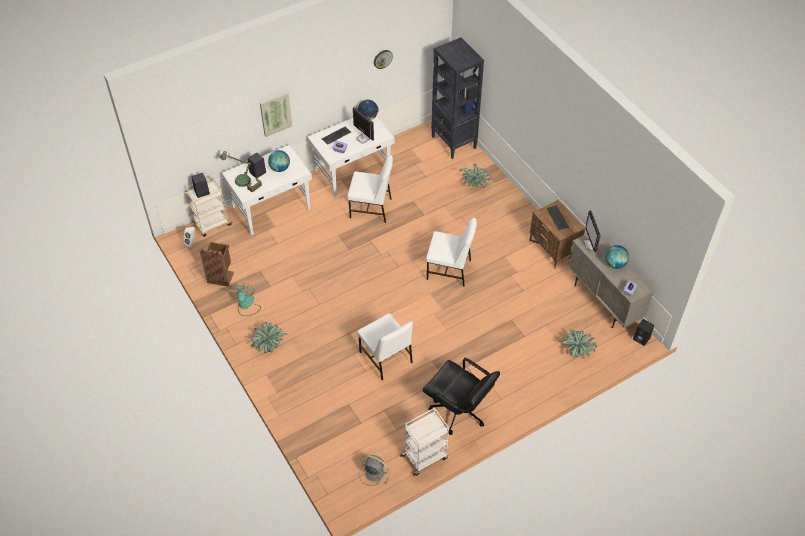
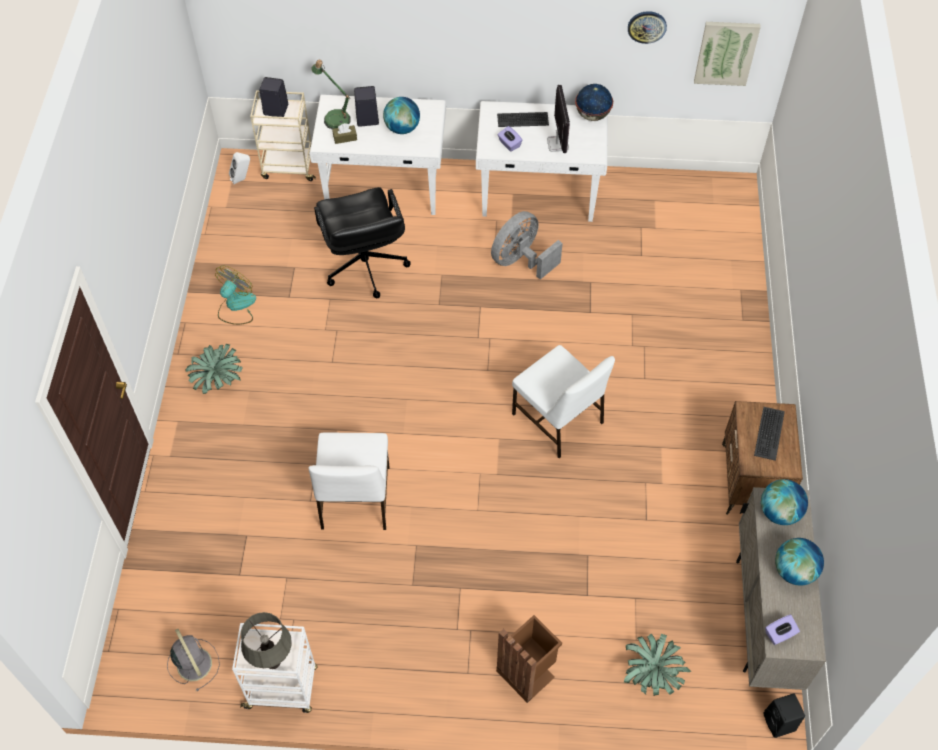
camera: 35 degrees right, 5 degrees up
(221, 276) = (239, 246): brown trash can -> brown trash can (527, 672)
(275, 113) = (428, 38): picture -> picture (726, 52)
(371, 208) = (521, 261): white chair -> grey fan
(431, 432) = (273, 662): none -> grey table lamp
(454, 143) = (728, 225): black bookcase -> none
(459, 411) = (389, 650): black office chair -> black office chair (365, 267)
(475, 184) = (708, 307): potted plant -> none
(591, 244) = (779, 512): monitor -> globe

